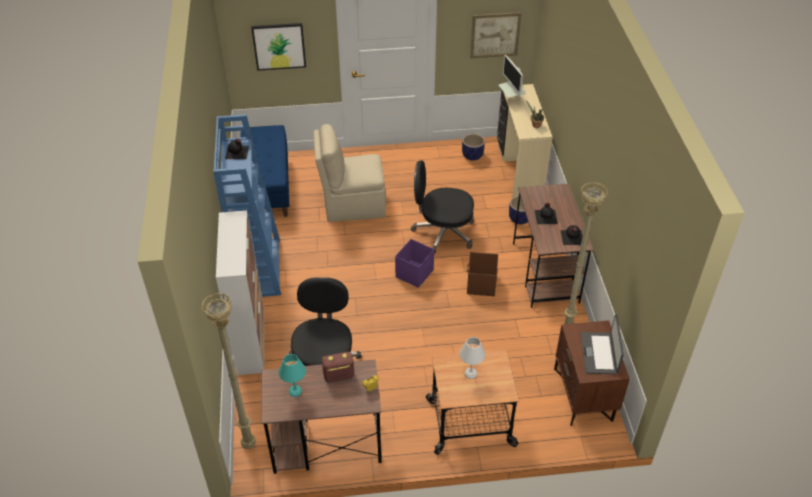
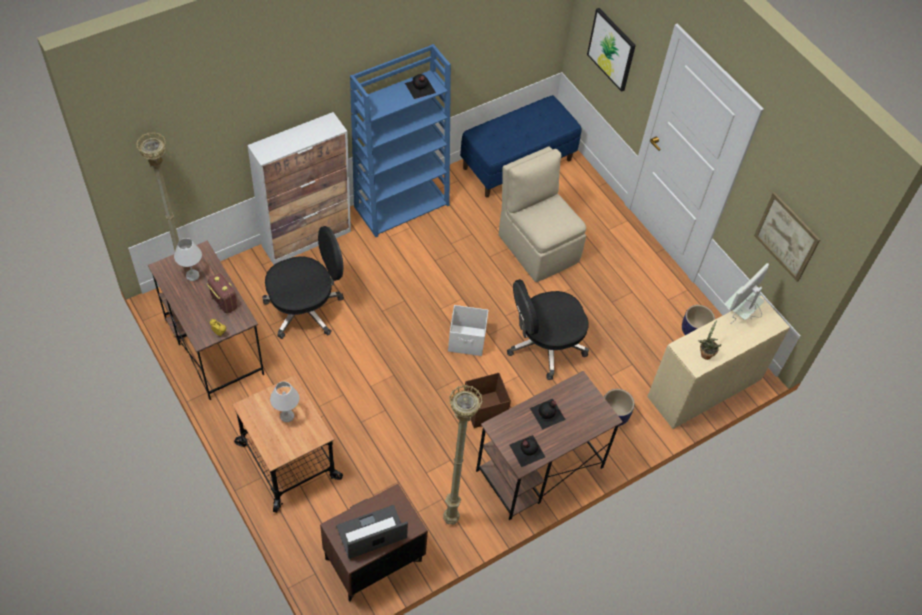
camera: 60 degrees right, 10 degrees up
(294, 391) = (192, 275): turquoise table lamp -> white table lamp
(415, 273) = (467, 341): purple storage box -> white storage box
(442, 232) = (544, 345): black office chair -> black office chair turned 90 degrees counterclockwise

